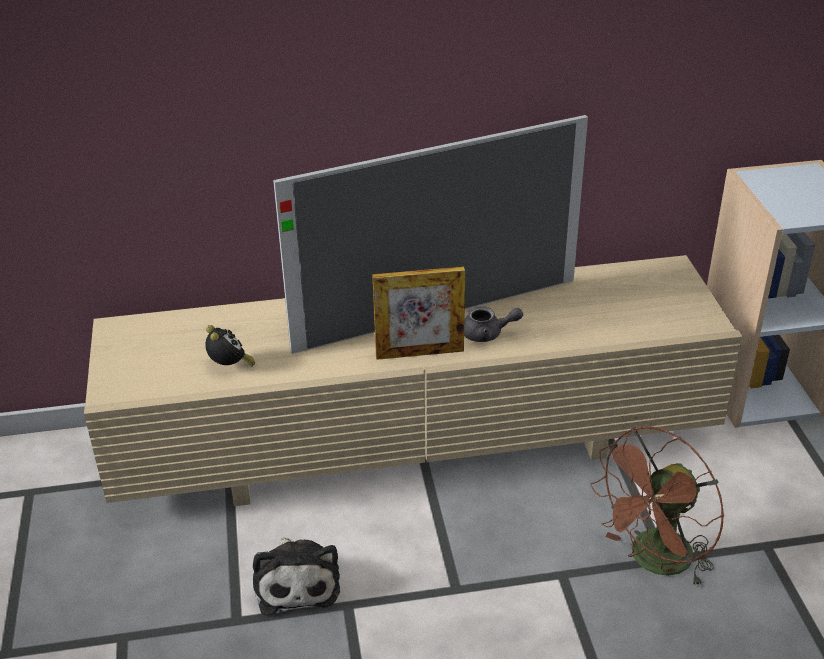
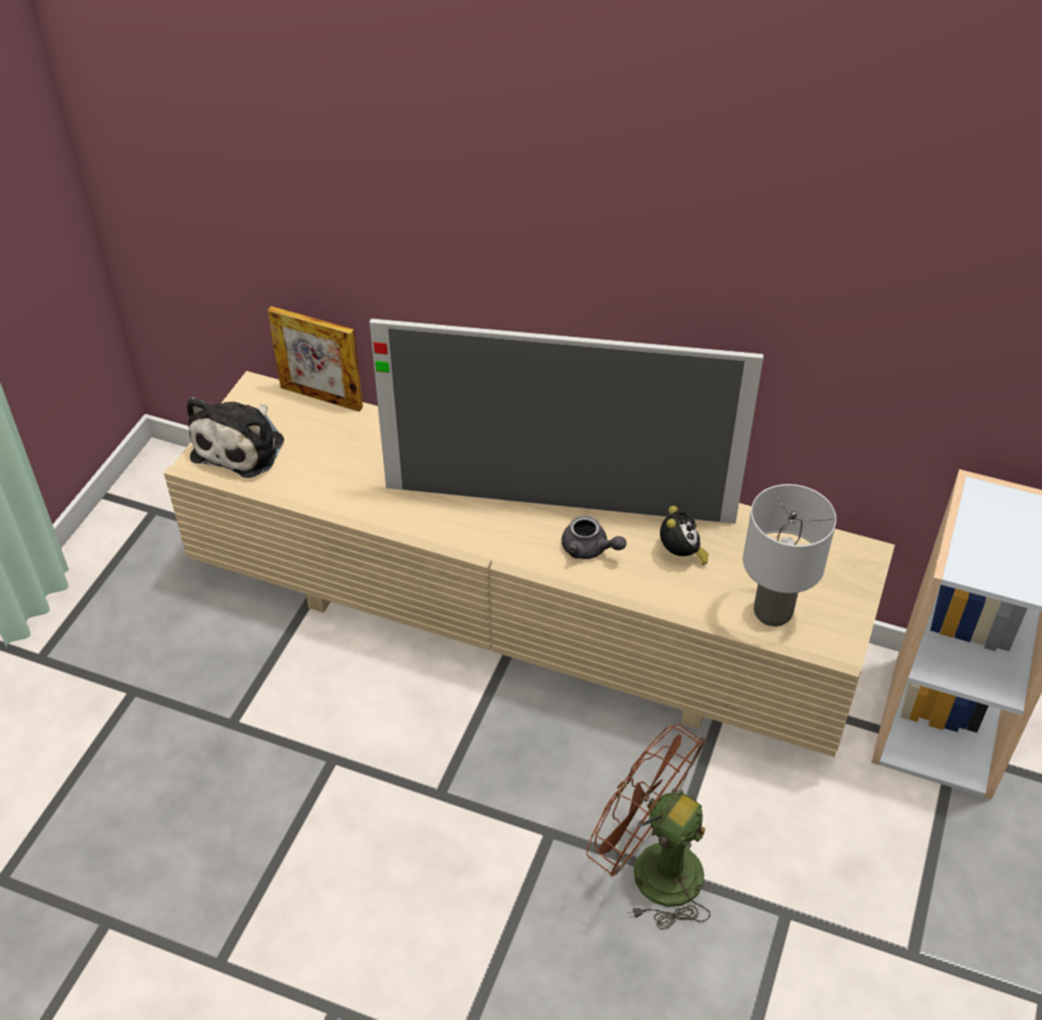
camera: 30 degrees right, 10 degrees up
(230, 367) = (321, 478): alarm clock -> alarm clock (681, 555)
(296, 582) = (307, 712): plush toy -> plush toy (242, 446)
(419, 353) = (504, 541): picture frame -> picture frame (321, 397)
(649, 322) = (773, 612): none -> white table lamp
(654, 562) = (651, 868): brown fan -> brown fan turned 45 degrees clockwise

